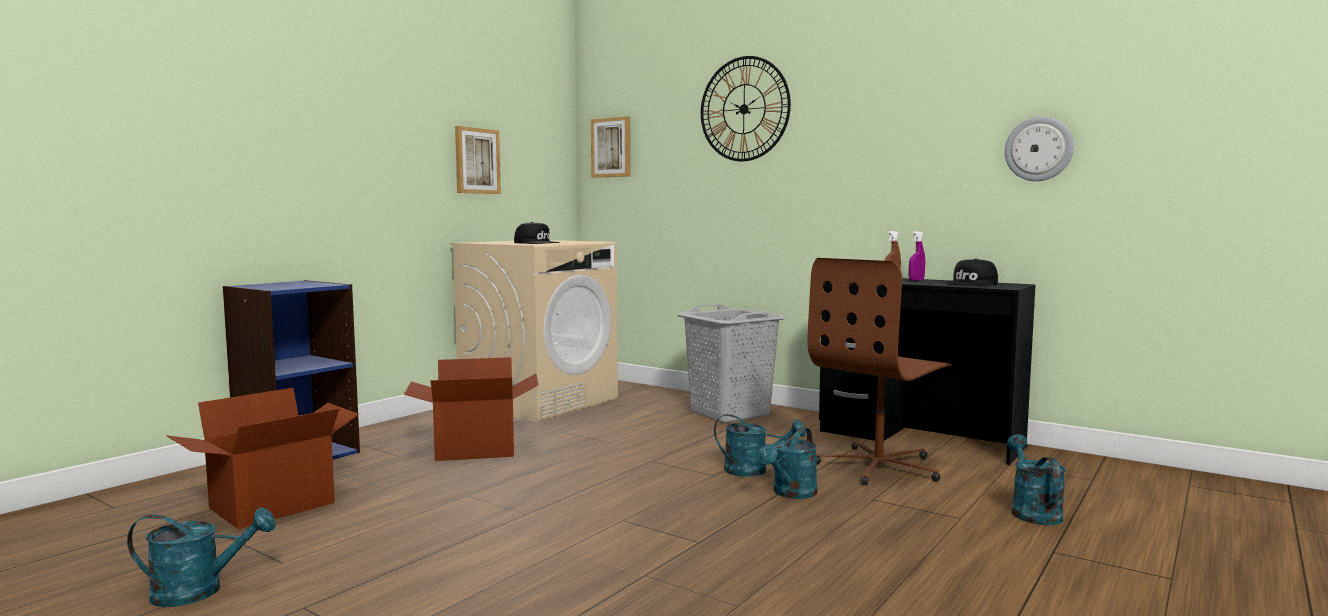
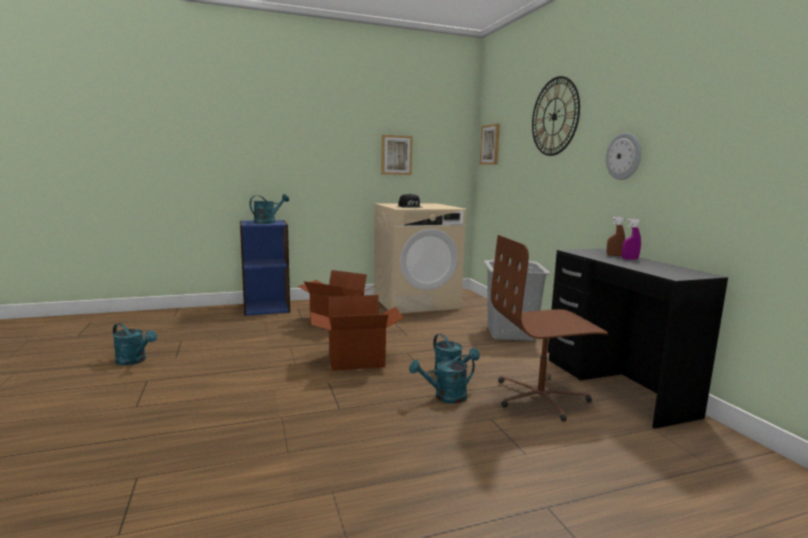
camera: 35 degrees right, 5 degrees up
(273, 506) = (217, 330): cardboard box -> cardboard box (356, 360)
(972, 284) = (661, 269): black cap -> none
(1032, 511) = (595, 470): turquoise watering can -> turquoise watering can (268, 222)
(1039, 149) = (750, 149): wall clock -> wall clock (624, 156)

